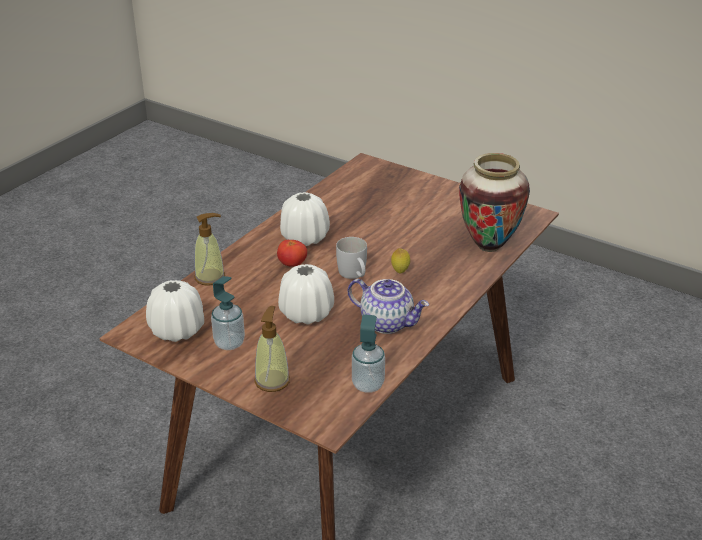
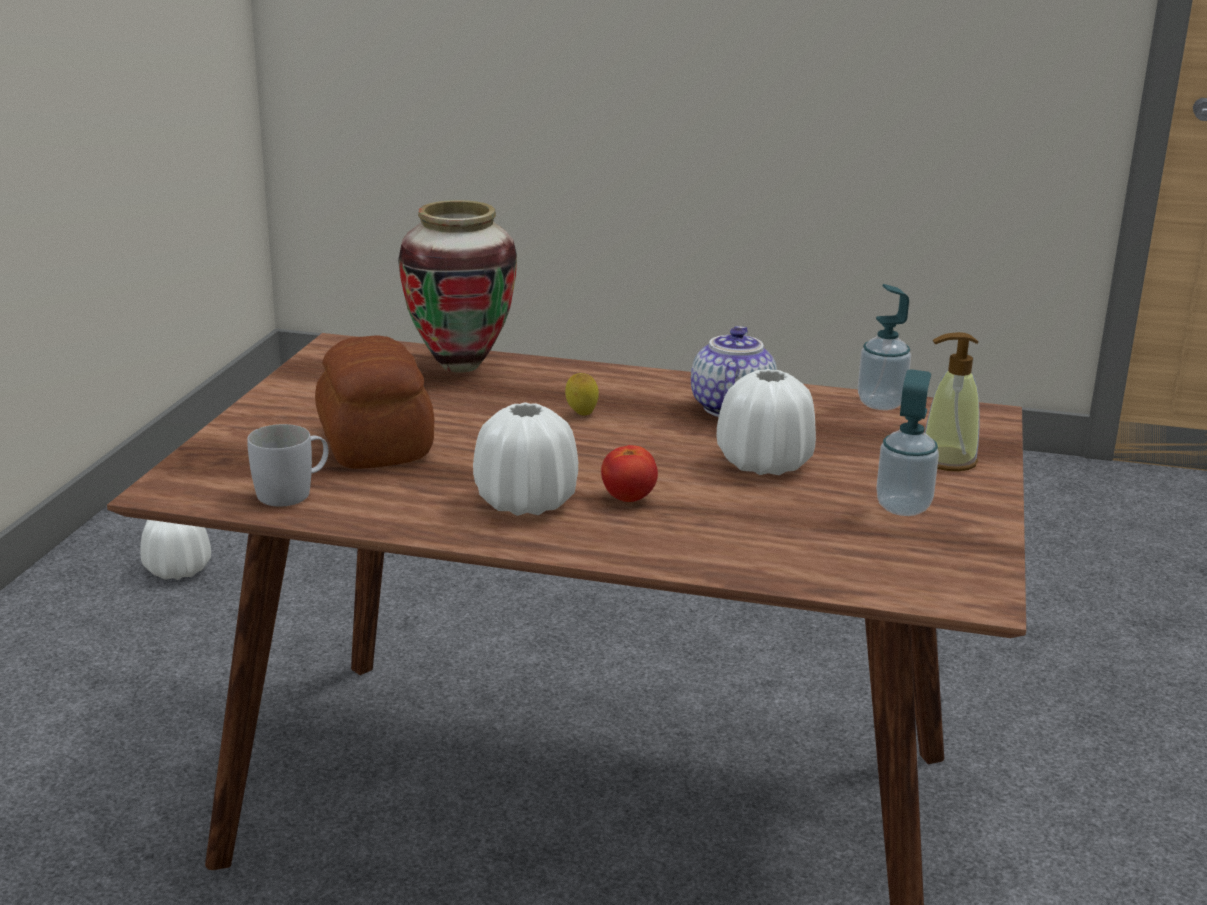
camera: 110 degrees left, 10 degrees down
(177, 330) = (921, 557): white vase -> white vase (178, 570)
(210, 277) = (736, 565): soap dispenser -> none
(354, 275) = (621, 445): white mug -> white mug (293, 492)
(390, 210) = (374, 444): none -> bread

